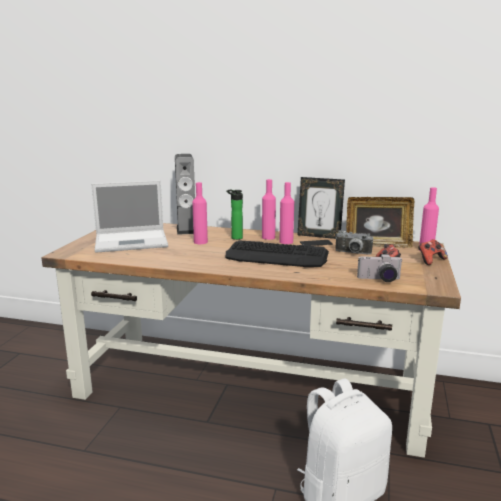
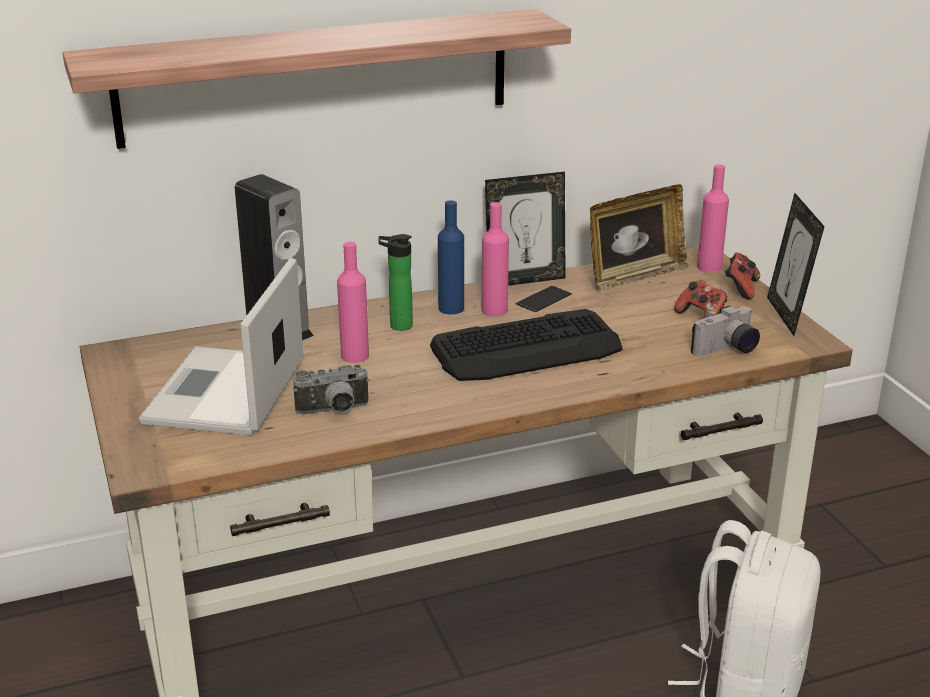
camera: 35 degrees left, 10 degrees up
(133, 241) = (225, 394): laptop -> laptop turned 150 degrees clockwise
(222, 113) = (316, 77): none -> shelf
(268, 237) = (451, 308): pink bottle -> blue bottle
(352, 253) = (625, 306): camera -> camera (334, 411)
(440, 275) = (787, 316): none -> picture frame

